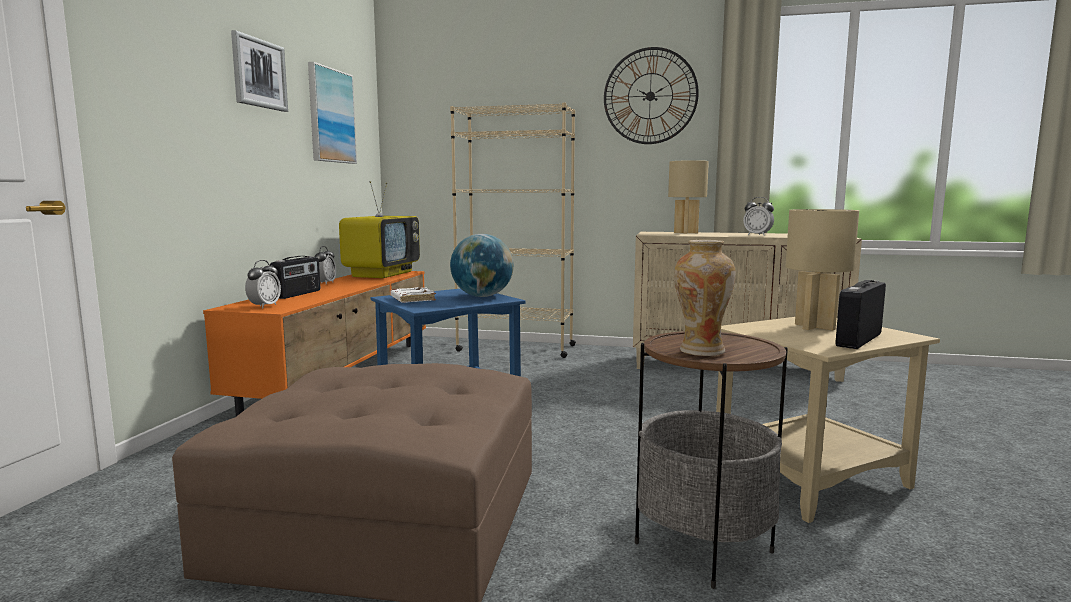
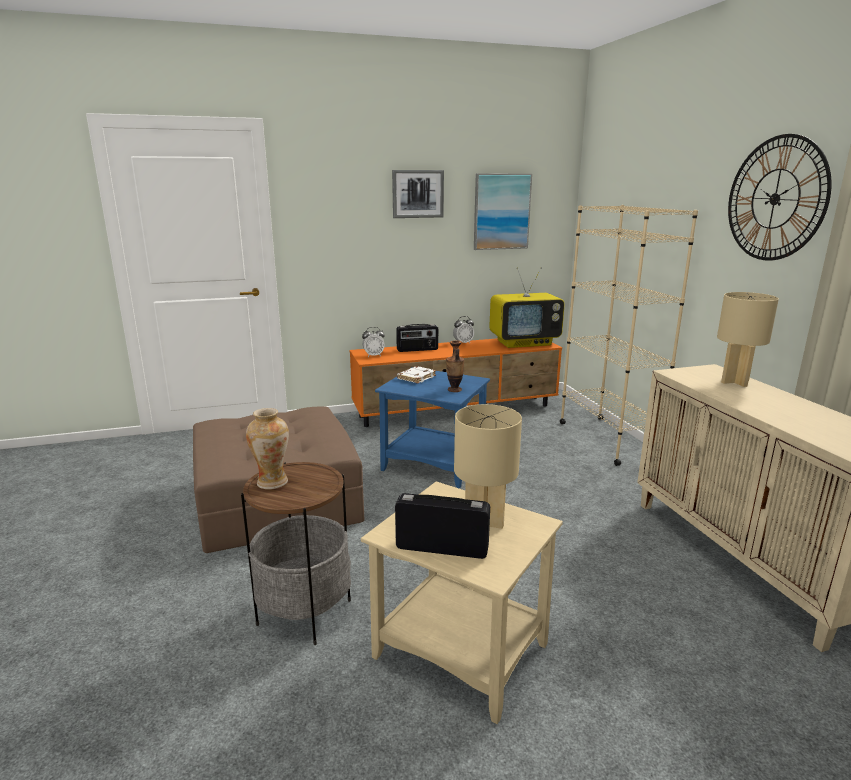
camera: 60 degrees right, 10 degrees up
(482, 296) = (454, 390): globe -> vase
(757, 235) = (783, 413): alarm clock -> none

